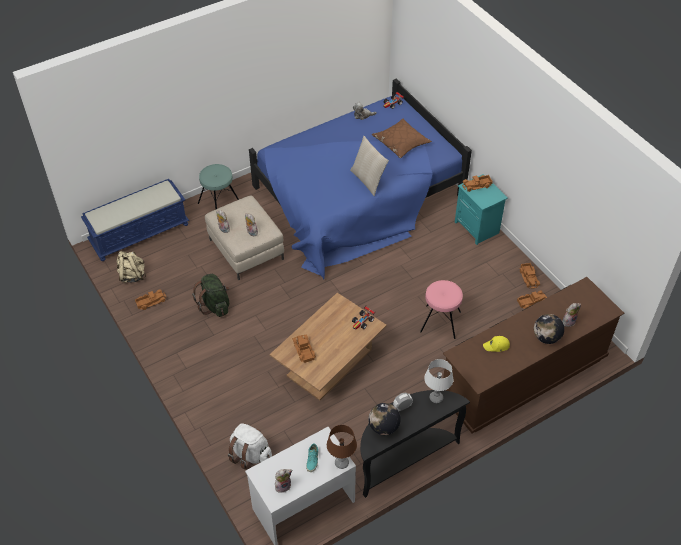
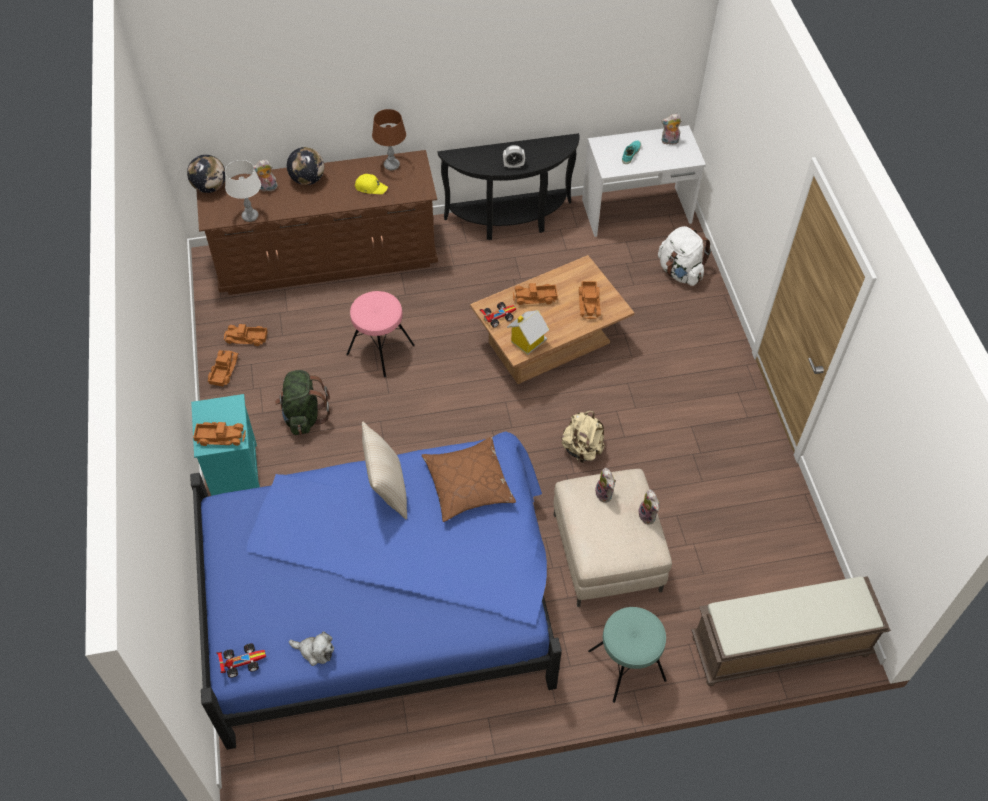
camera: 160 degrees left, 5 degrees up
(132, 275) = (799, 563): beige backpack -> beige backpack (582, 449)
(140, 233) = (779, 647): blue bench -> brown bench
(151, 301) = (774, 507): toy truck -> toy truck (535, 298)
(215, 305) = (679, 470): green backpack -> green backpack (304, 416)
(335, 310) = (527, 341): none -> toy house
(341, 463) = (601, 143): brown table lamp -> brown table lamp (391, 165)
(383, 427) = (543, 154): globe -> globe (210, 187)
(401, 143) = (287, 552): brown pillow -> brown pillow (468, 484)
(436, 398) = (472, 164): white table lamp -> white table lamp (250, 216)

